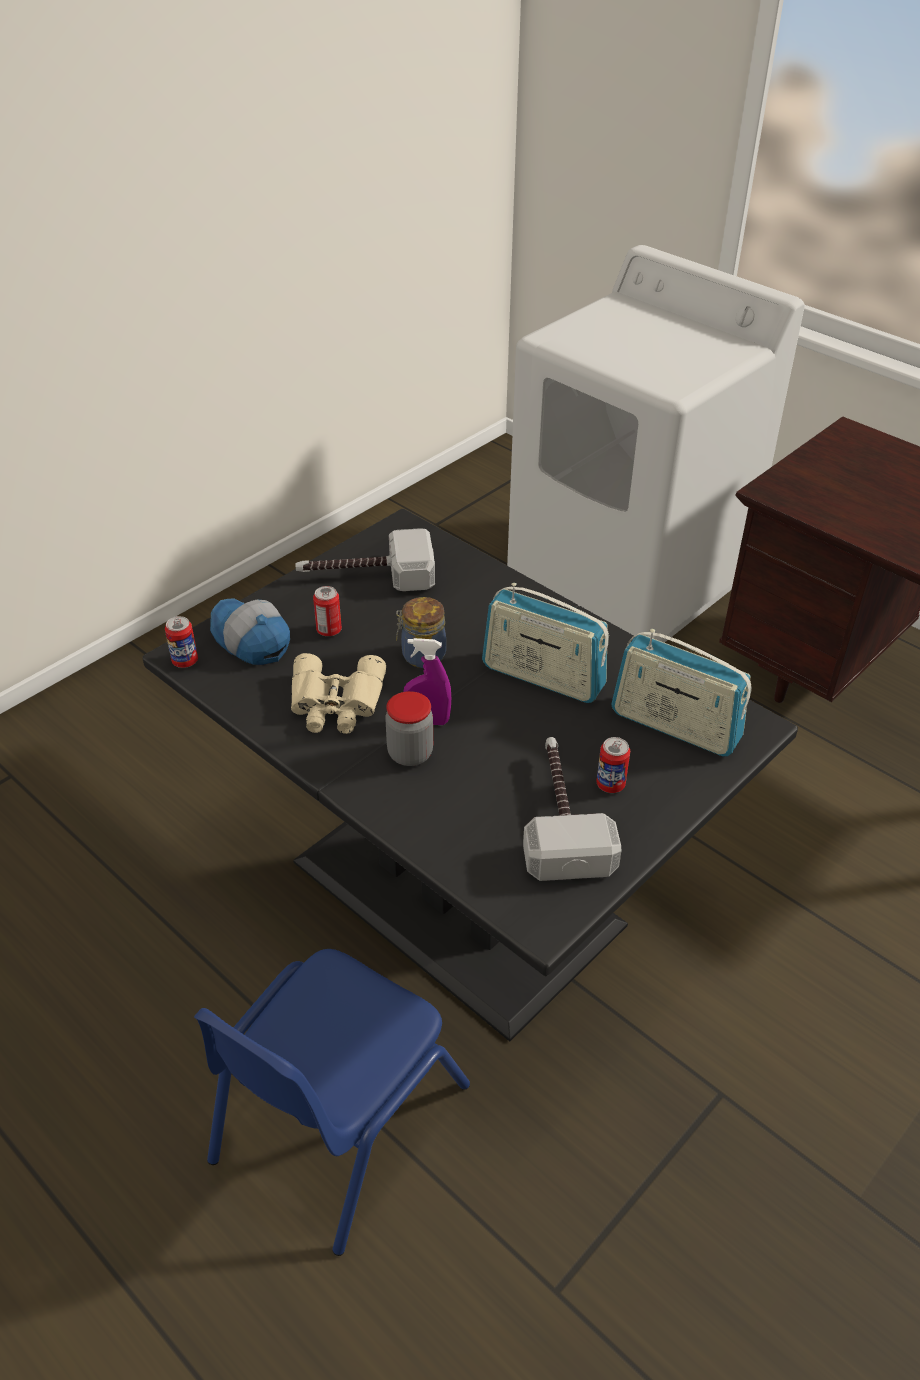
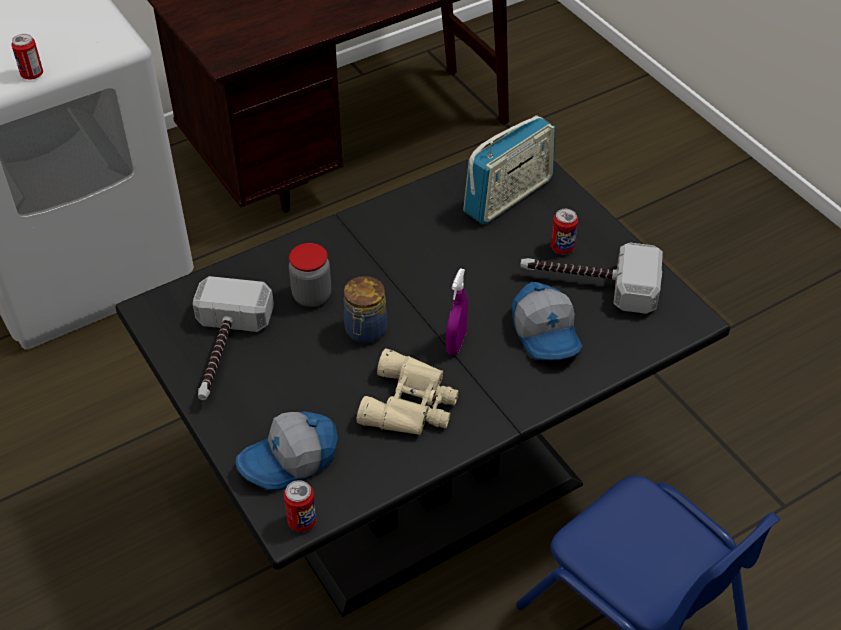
camera: 75 degrees left, 5 degrees up
(329, 630) = (299, 394): can -> can (32, 74)
(410, 753) = (493, 362): jar -> jar (312, 296)
(467, 790) = (547, 333): none -> cap
(543, 677) = (424, 257): radio -> none

